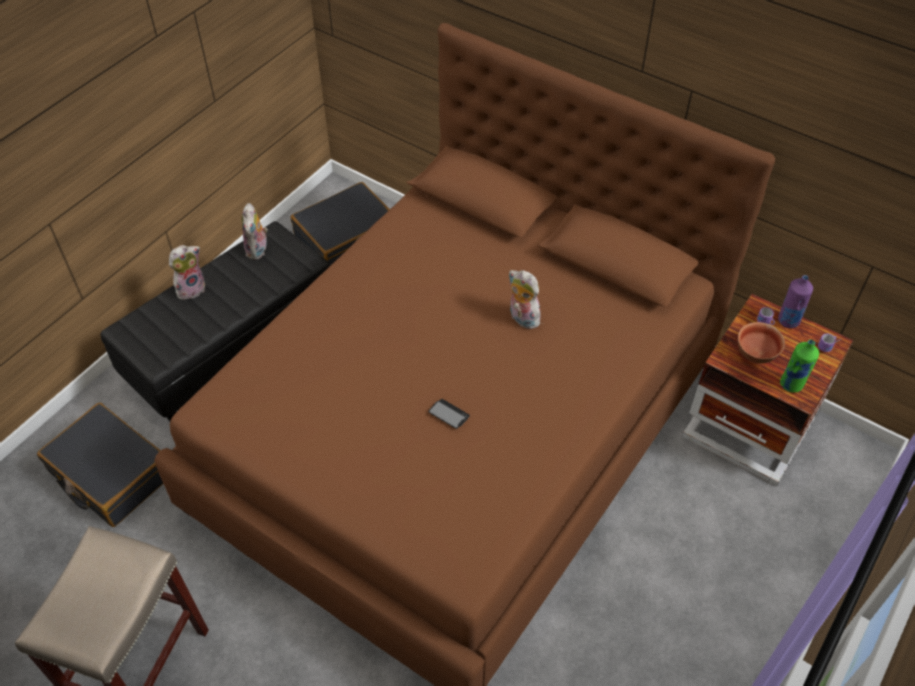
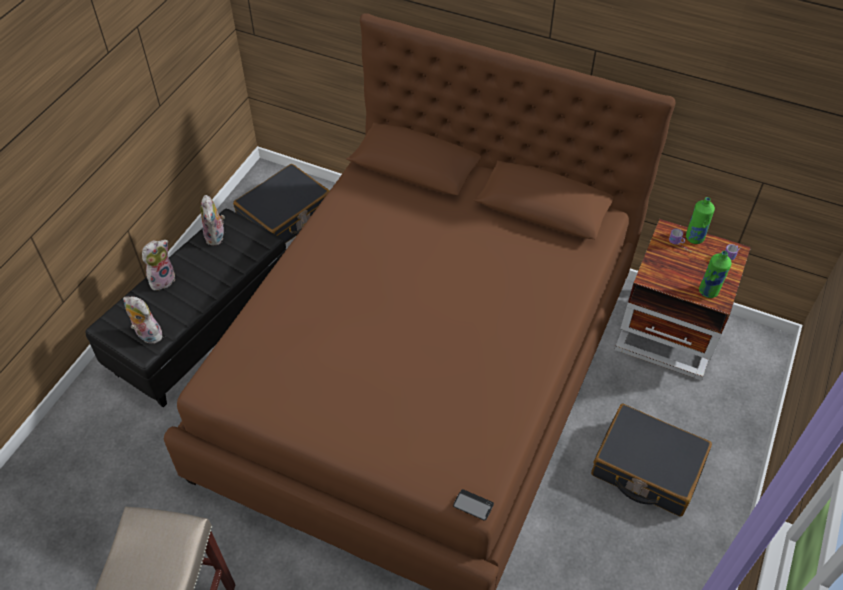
camera: 10 degrees left, 0 degrees up
(110, 474) = (113, 459): black suitcase -> black suitcase (647, 468)
(449, 414) = (428, 358): phone -> phone (473, 505)
(521, 318) = (472, 266): plush toy -> plush toy (147, 335)
(756, 354) = (674, 269): bowl -> none
(788, 321) = (694, 238): purple bottle -> green bottle

